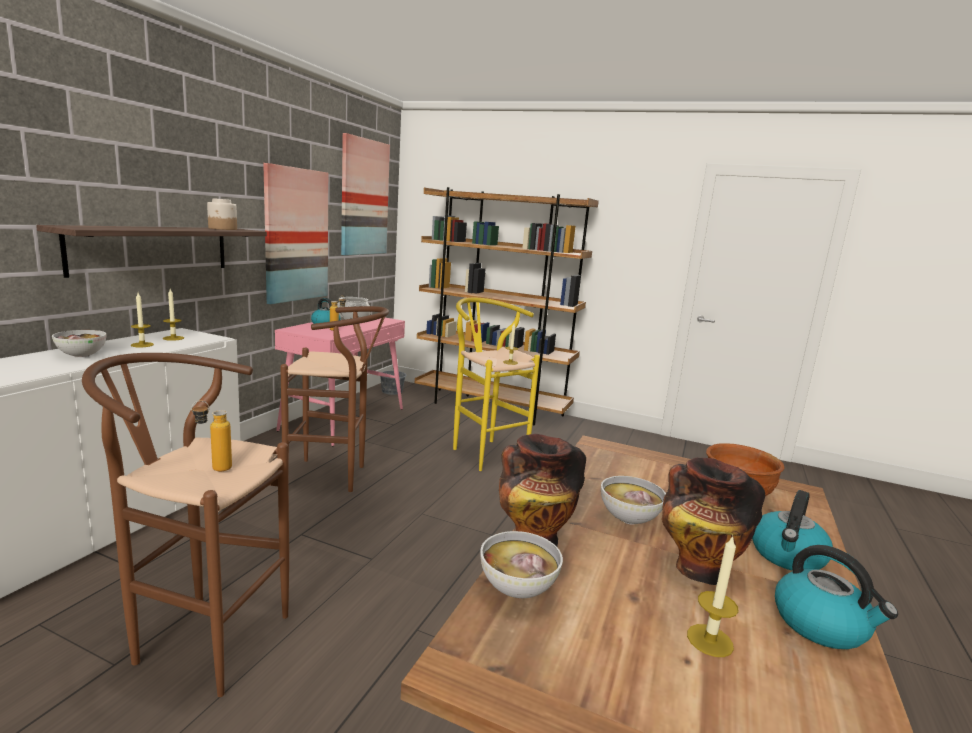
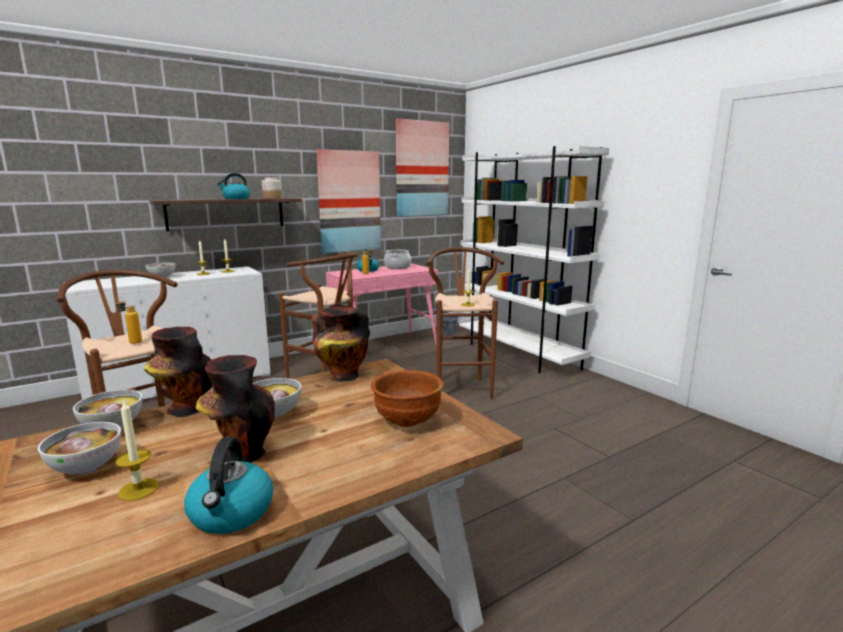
camera: 35 degrees right, 0 degrees up
(484, 452) = (461, 386): yellow stool -> brown stool
(491, 408) = (517, 354): brown bookcase -> white bookcase
(590, 462) = (342, 376): none -> vase
(610, 643) = (87, 468): none -> bowl
(787, 556) = (332, 469): kettle -> kettle (236, 198)

